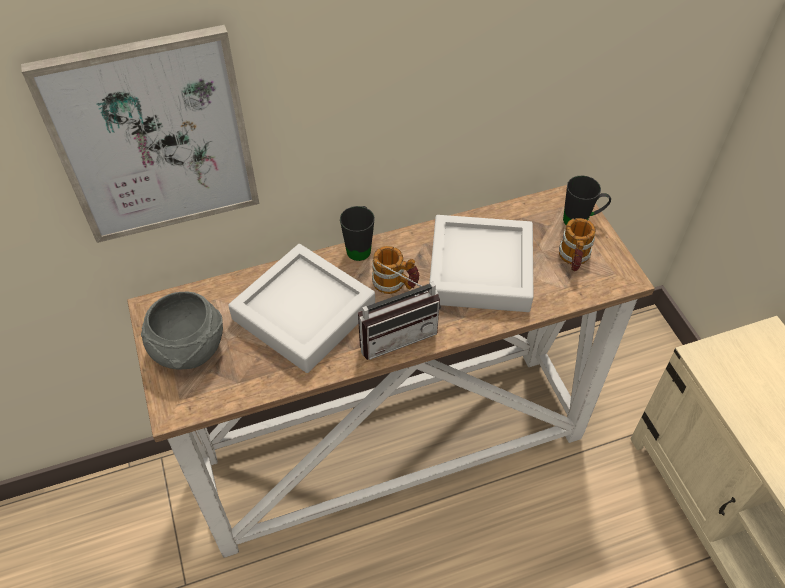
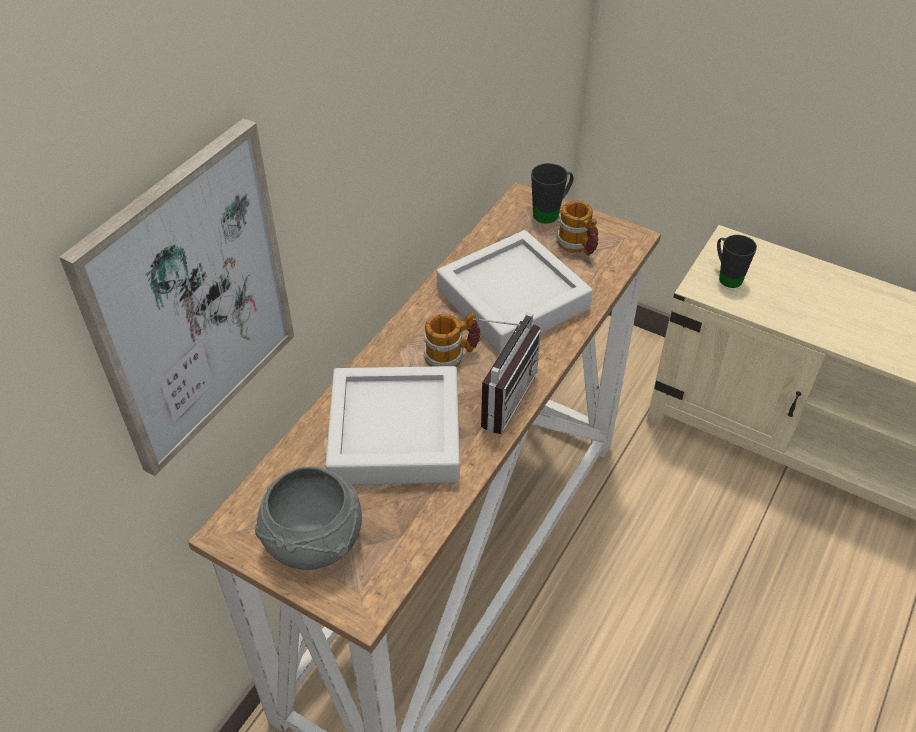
camera: 40 degrees left, 5 degrees down
(360, 246) = (383, 343): black mug -> black mug (726, 276)

